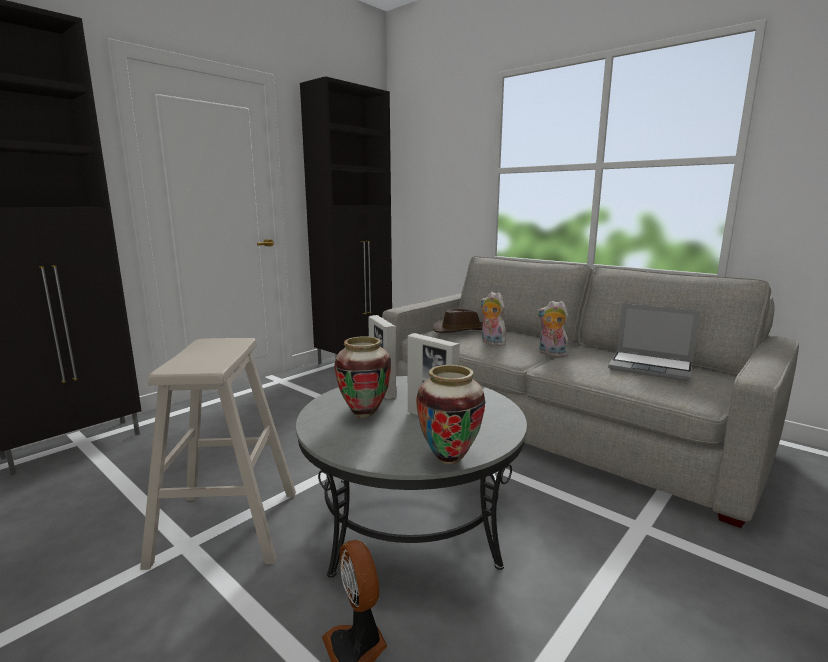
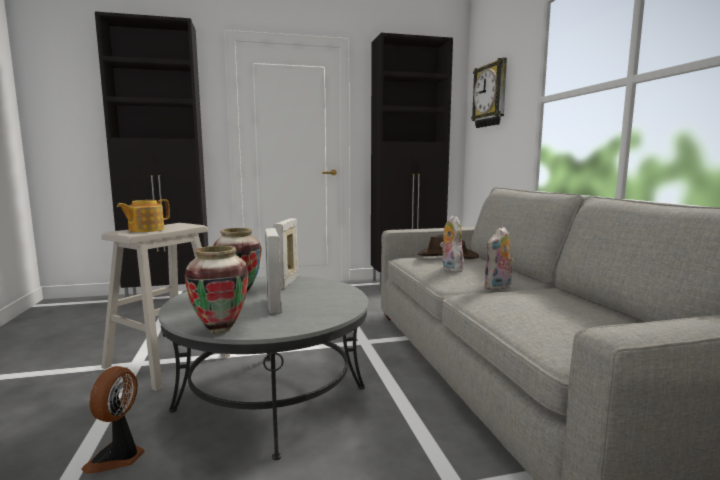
camera: 35 degrees right, 5 degrees down
(202, 359) = (145, 230): none -> teapot
(427, 157) = (491, 95): none -> wall clock
(551, 354) = (498, 287): plush toy -> plush toy turned 105 degrees counterclockwise
(651, 367) = (578, 315): laptop -> none

